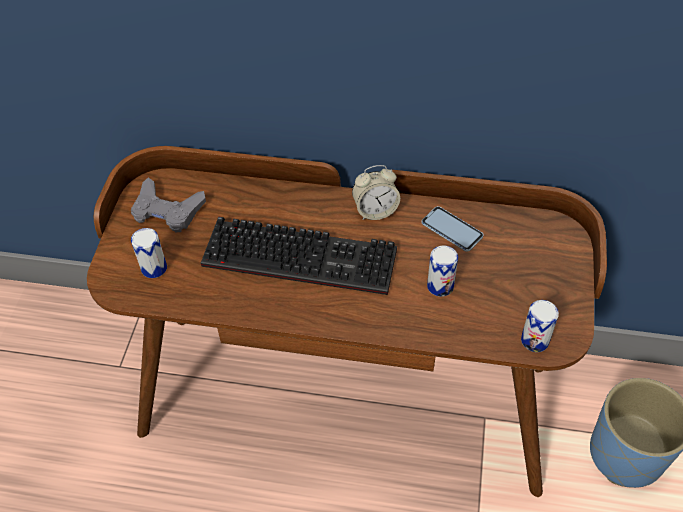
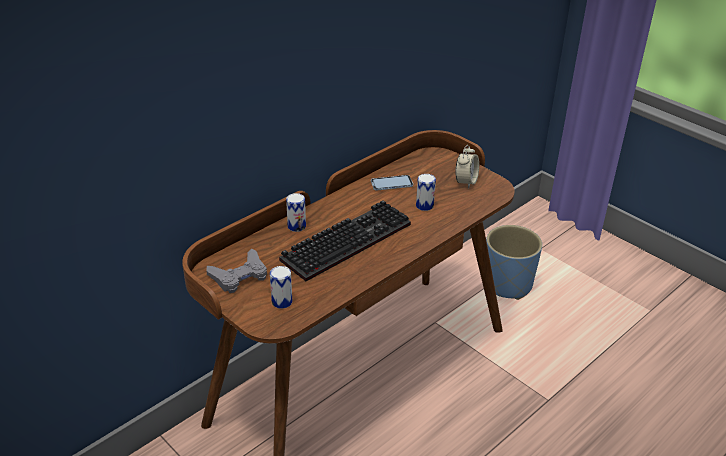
camera: 55 degrees left, 15 degrees down
(375, 211) = (346, 200): alarm clock -> alarm clock (466, 182)
(534, 340) = (491, 195): can -> can (296, 226)

